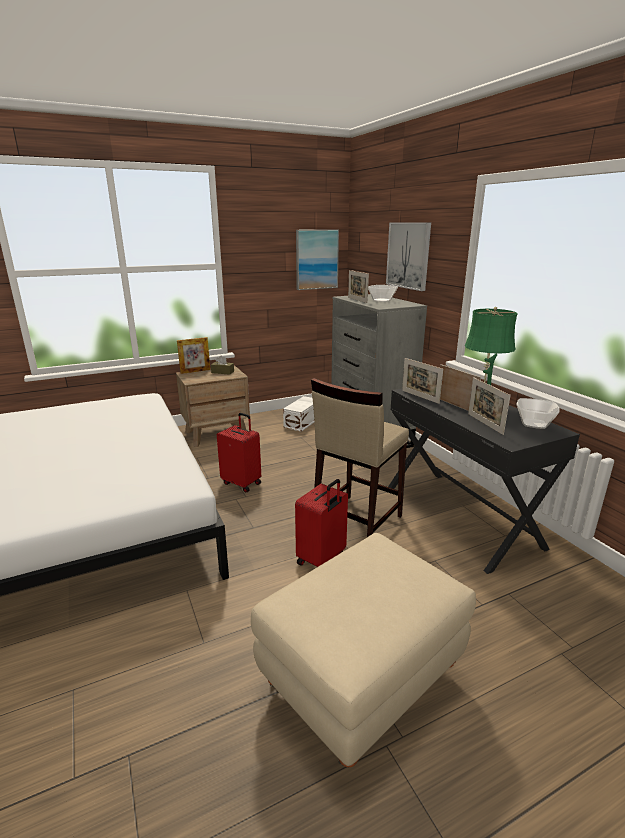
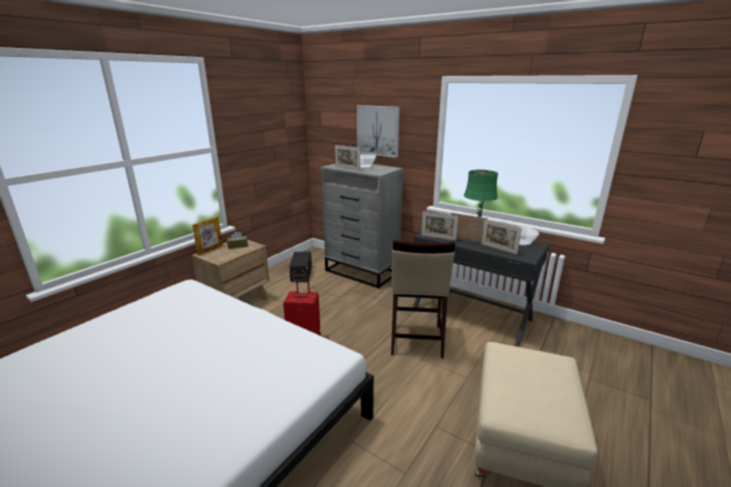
camera: 30 degrees left, 0 degrees up
(303, 422) = (302, 273): white storage box -> black storage box
(316, 259) = (287, 135): picture -> none
(322, 559) = (421, 376): red suitcase -> none

